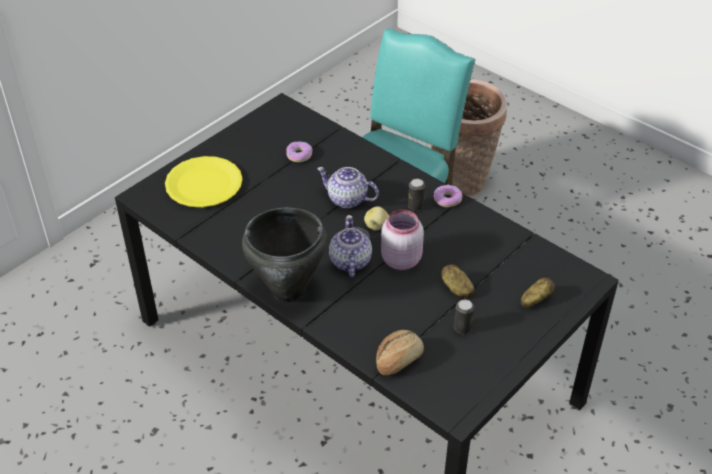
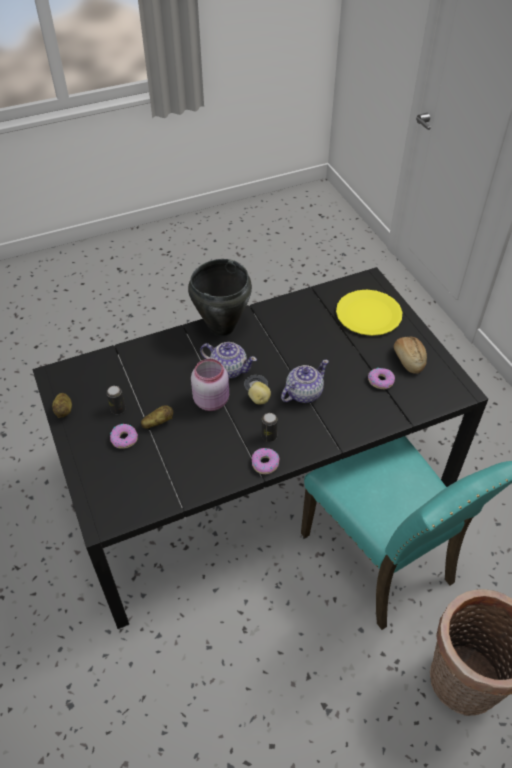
camera: 115 degrees right, 5 degrees up
(398, 360) = (118, 362): bread -> bread (408, 360)
(493, 305) = (124, 438): none -> donut
(535, 300) = (110, 469): potato -> potato (64, 410)

